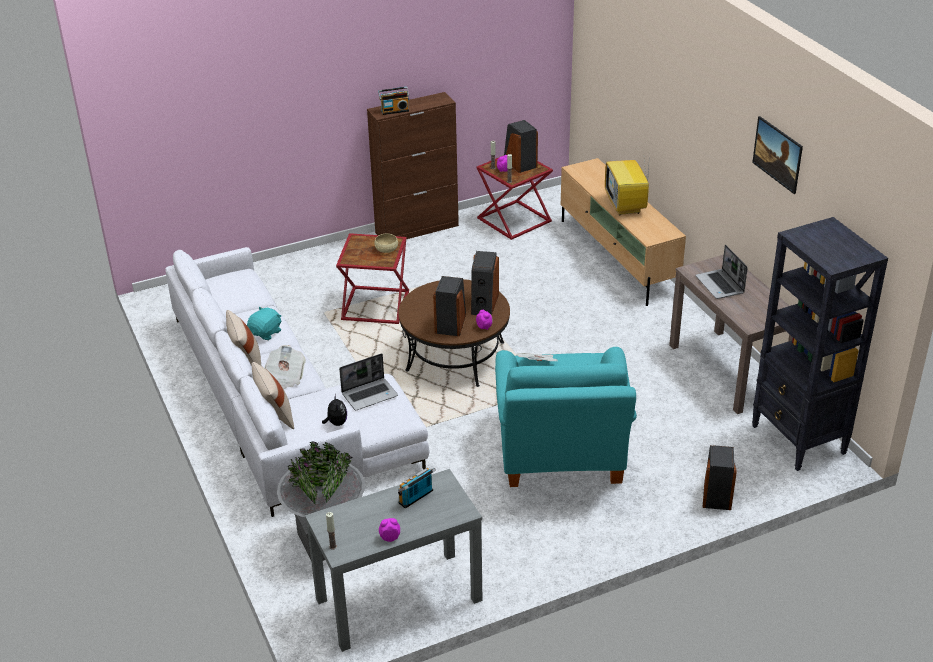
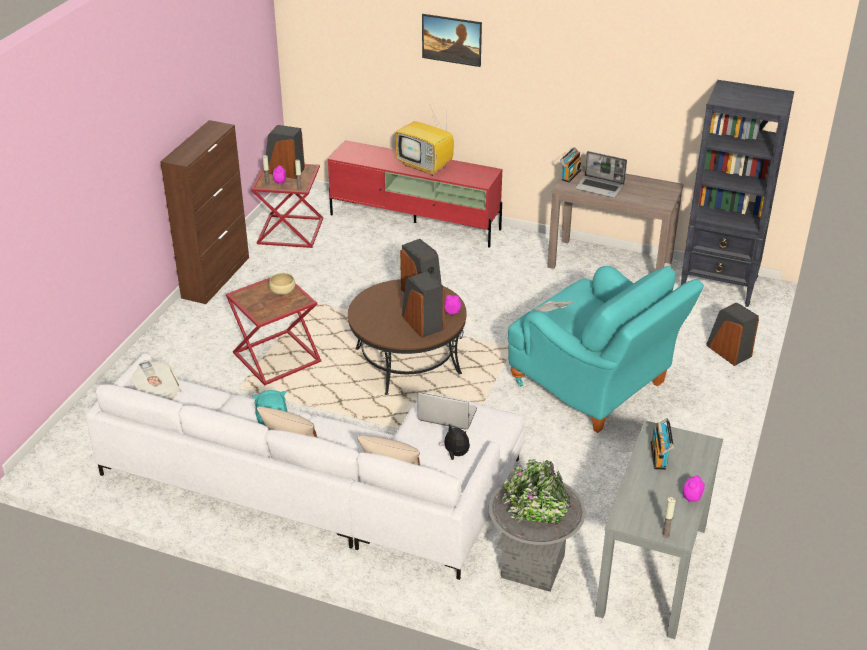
camera: 45 degrees left, 0 degrees up
(285, 377) = (351, 445): newspaper -> newspaper (158, 392)
(370, 394) = (446, 415): laptop -> laptop turned 90 degrees counterclockwise
(394, 110) = (191, 152): radio -> radio (570, 175)
(617, 258) = (415, 222): beige tv stand -> red tv stand
(776, 166) = (626, 61): picture -> picture (451, 51)

